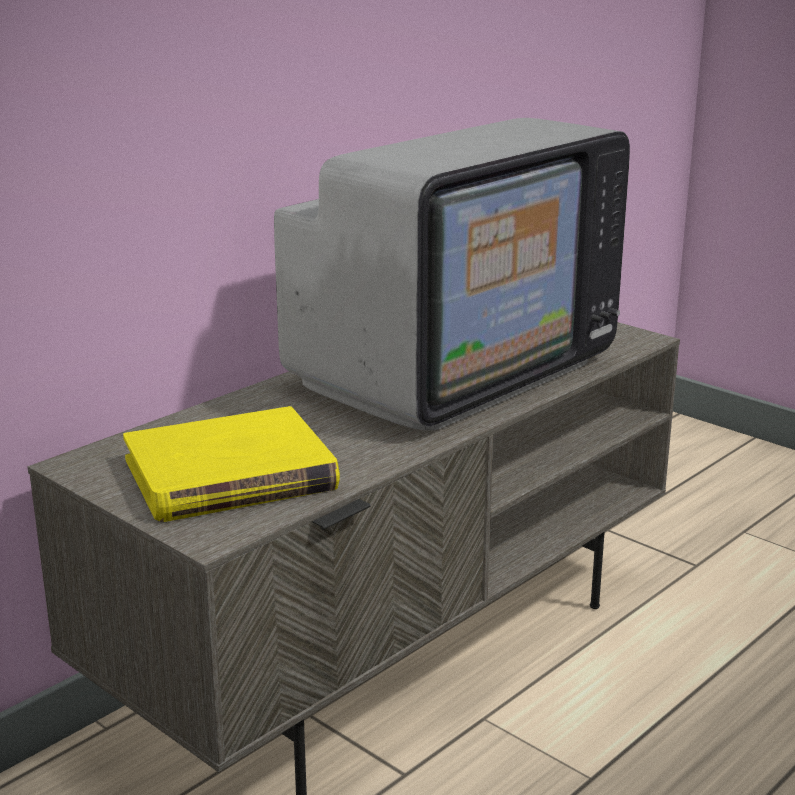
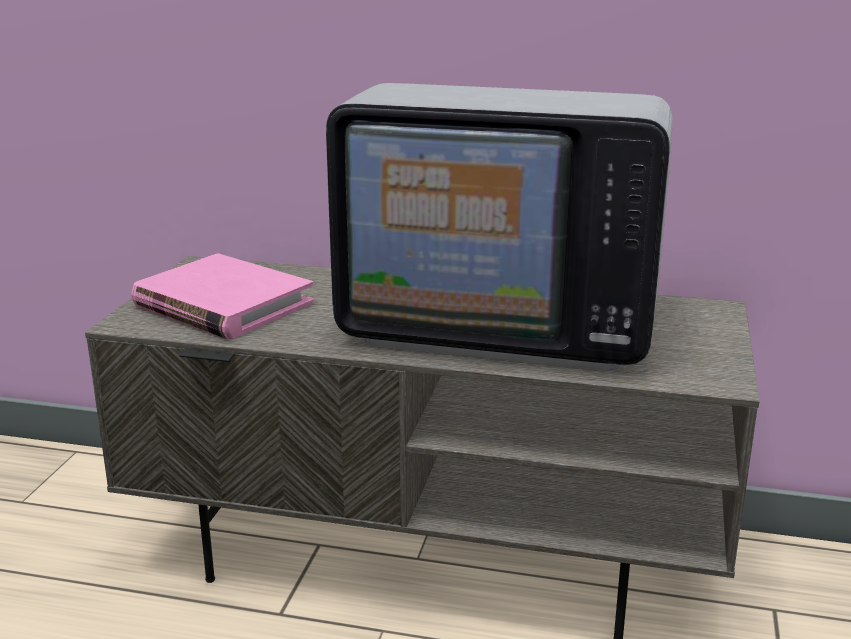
camera: 60 degrees right, 0 degrees up
(230, 475) = (222, 304): yellow book -> pink book

